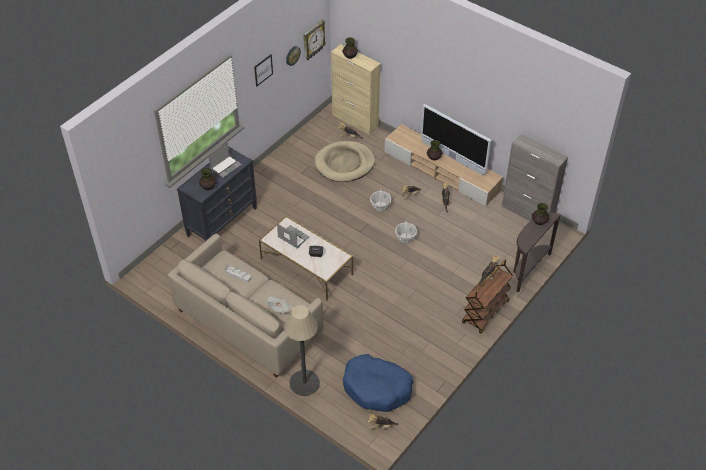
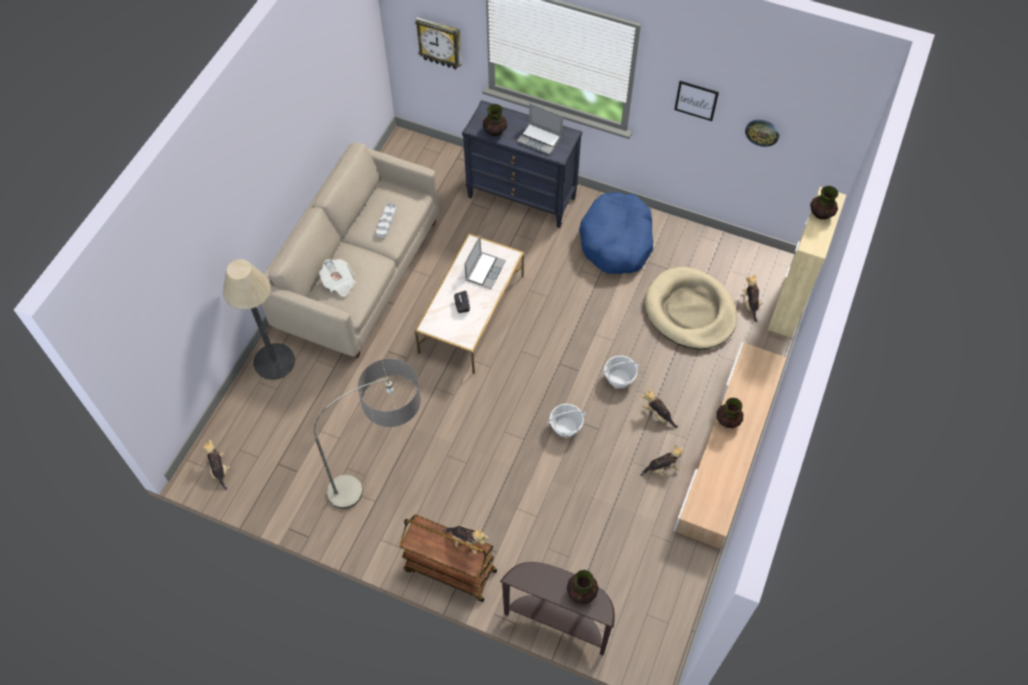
camera: 75 degrees right, 10 degrees up
(313, 40) = (814, 148): wall clock -> wall clock (440, 43)
(377, 388) = (281, 450): blue dog bed -> blue dog bed (616, 241)
(416, 333) = (386, 480): none -> floor lamp
(452, 158) = (739, 449): television -> none
(527, 213) = (685, 602): grey cabinet -> none

